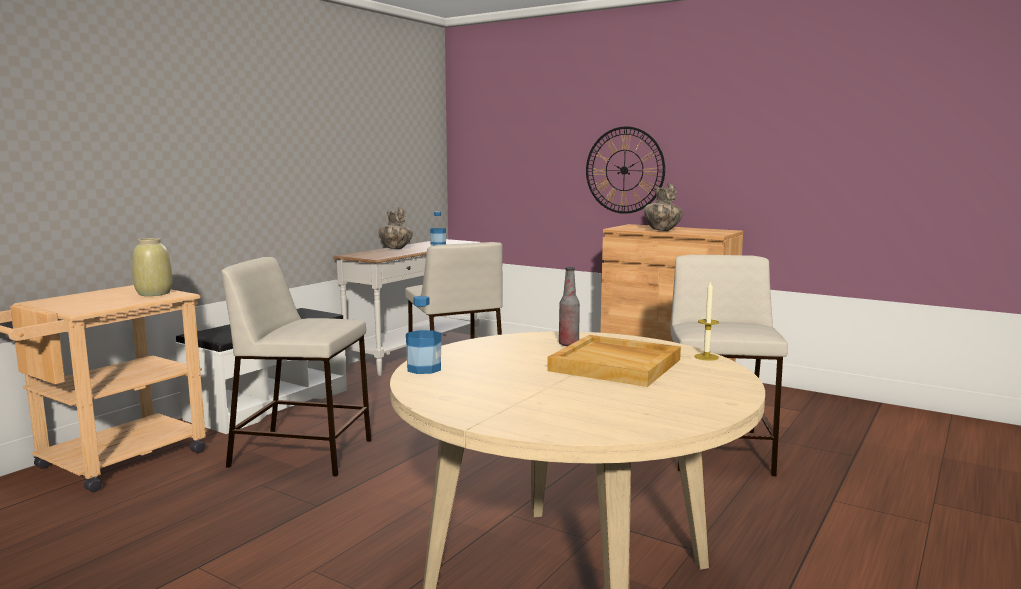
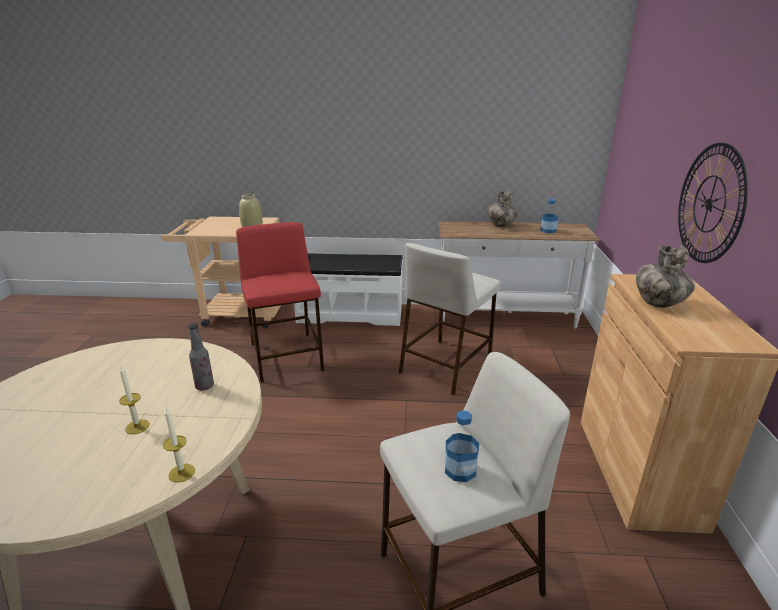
camera: 60 degrees right, 15 degrees up
(304, 453) = (287, 357): beige stool -> red stool
(424, 369) = (111, 352): bottle -> bottle (460, 470)
(616, 365) = (137, 427): beige tray -> candle

